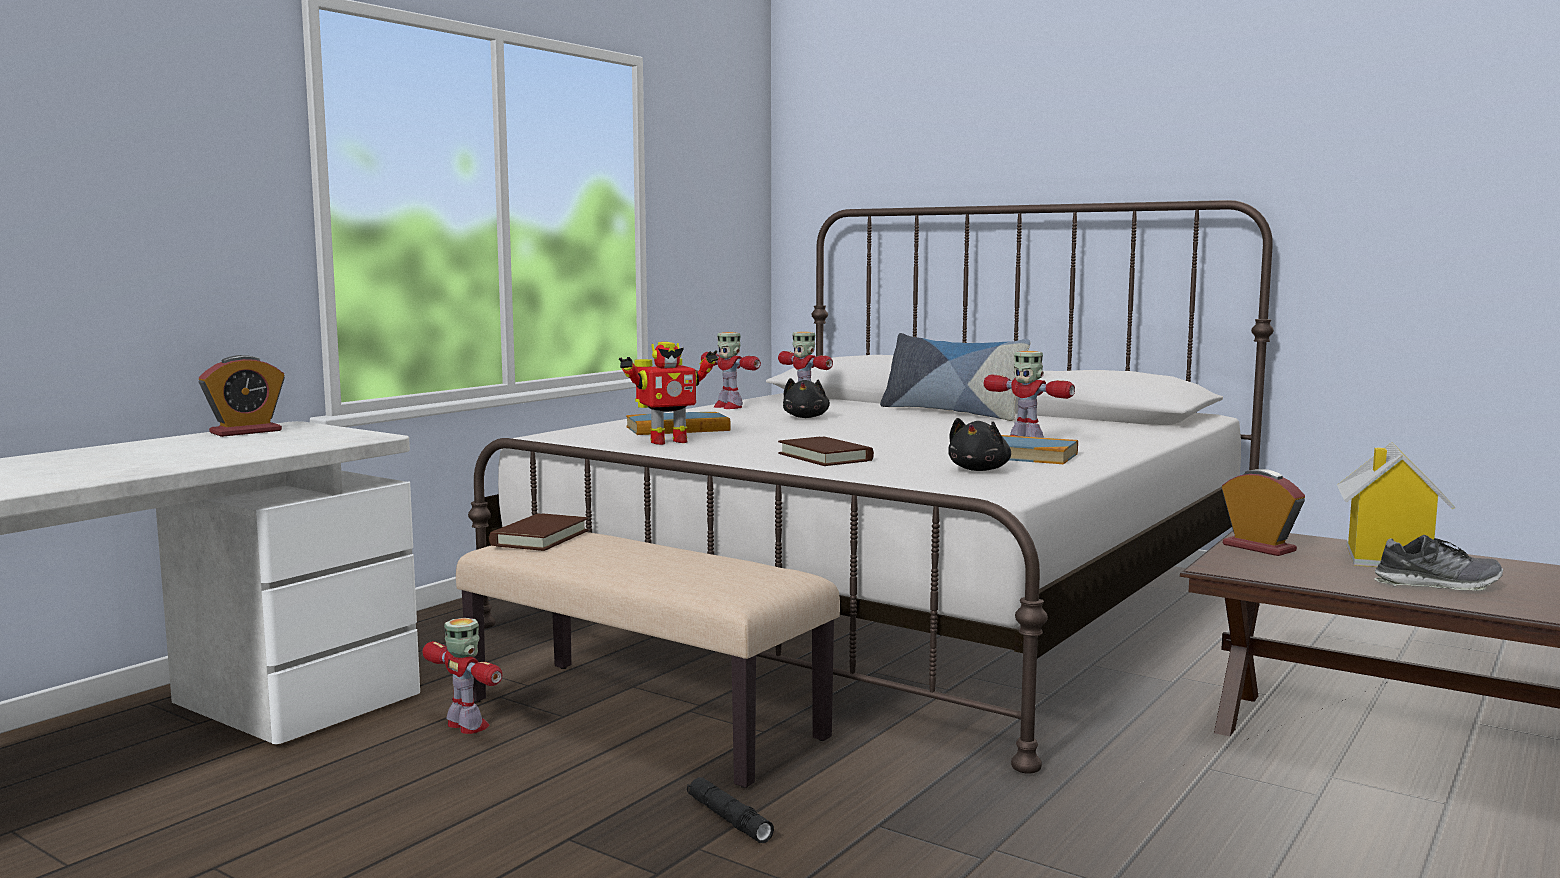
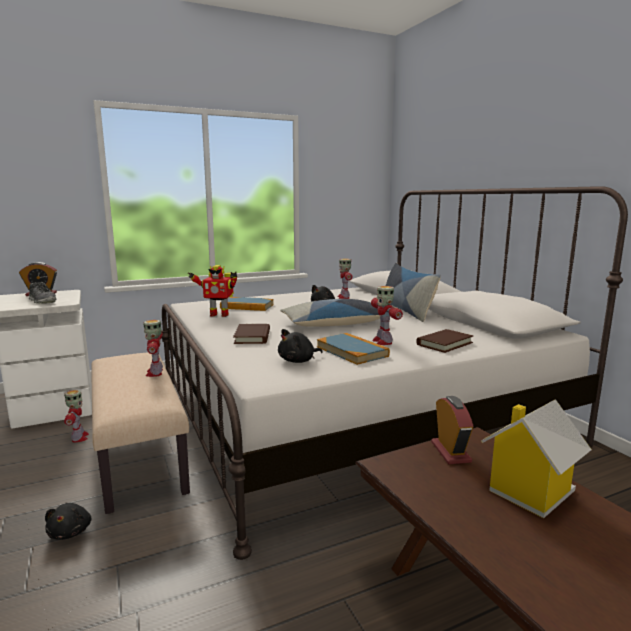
camera: 30 degrees right, 5 degrees up
(540, 538) = (124, 357): brown book -> brown book (444, 343)
(728, 407) = (308, 294): toy robot -> toy robot (155, 372)
(729, 819) = (71, 532): black flashlight -> black plush toy
(897, 433) = (335, 324): none -> pillow
(1437, 585) = (518, 537): shoe -> shoe (42, 301)

